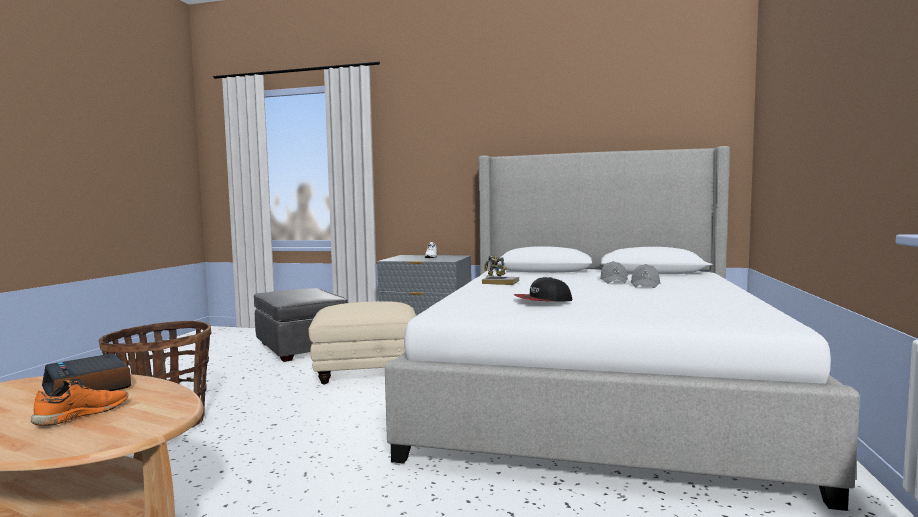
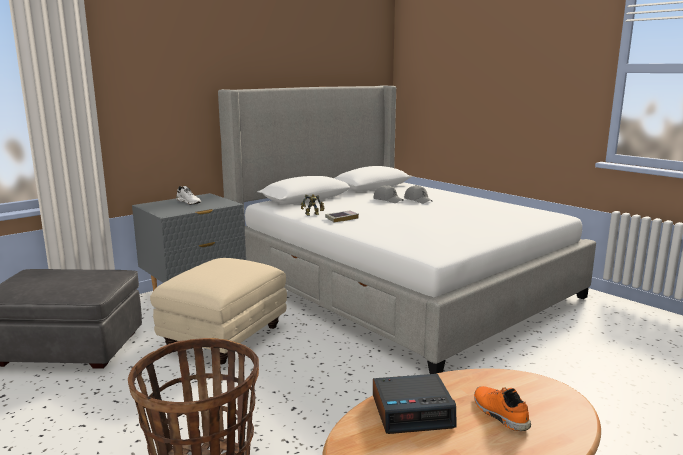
camera: 55 degrees left, 10 degrees up
(542, 300) = (443, 227): cap -> none

